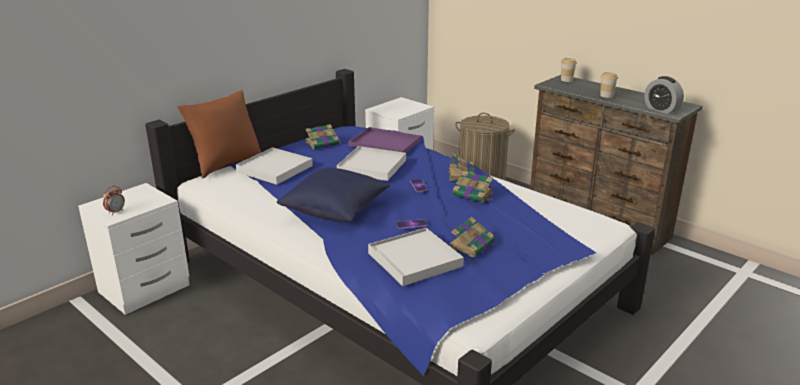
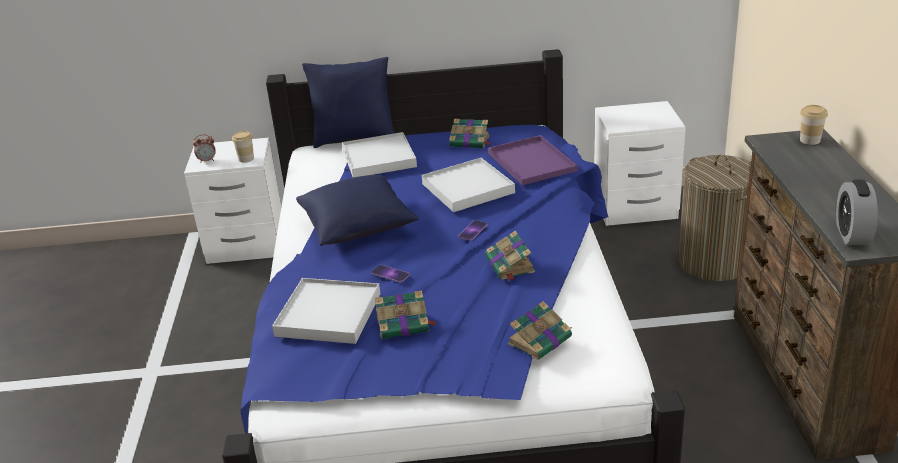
camera: 45 degrees right, 5 degrees up
(226, 164) = (354, 138): brown pillow -> blue pillow
(461, 174) = (546, 233): book -> book (541, 340)
(606, 95) = (815, 184): cup -> cup (246, 159)

